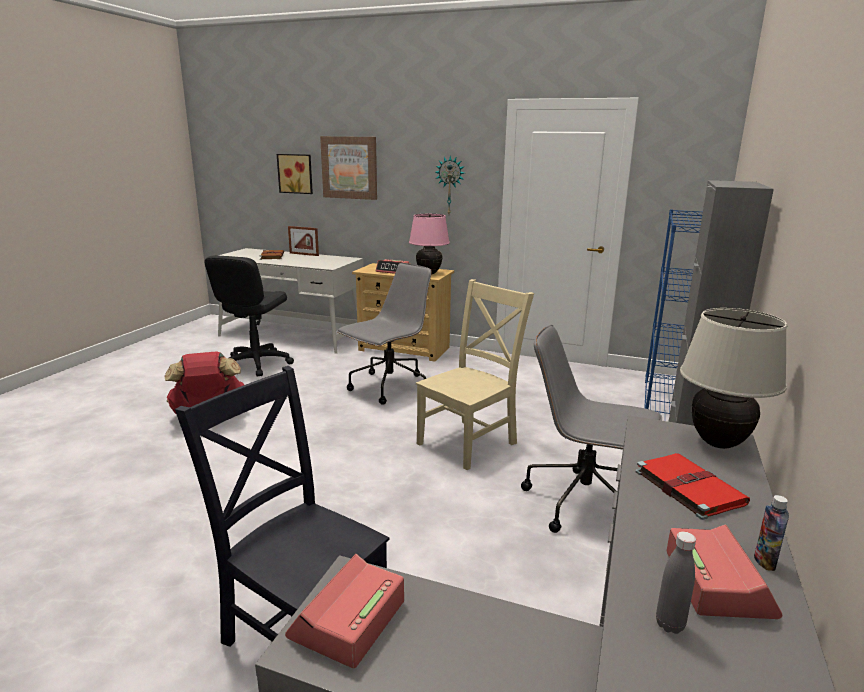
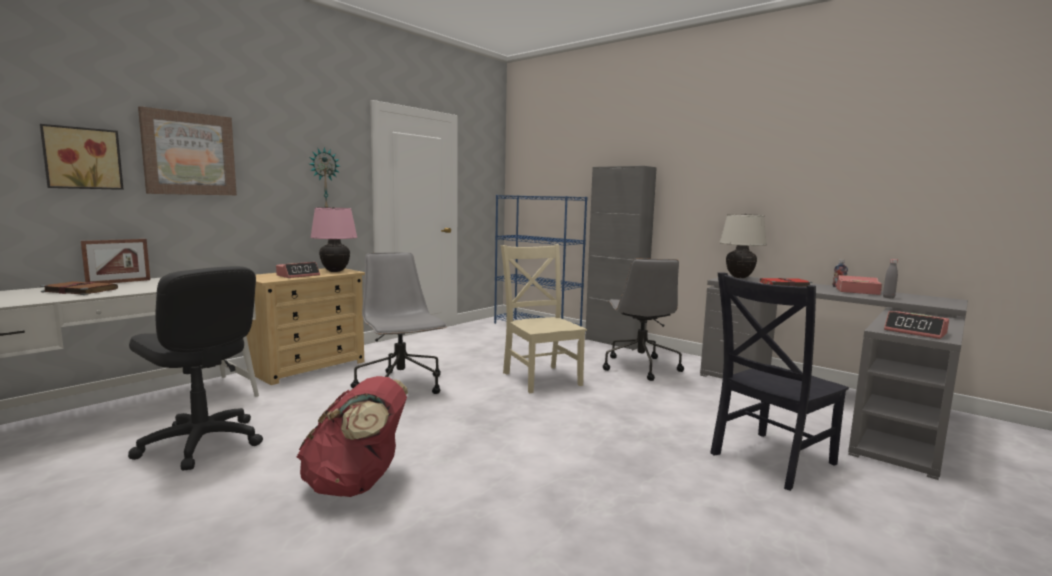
camera: 70 degrees left, 10 degrees down
(585, 503) = (639, 367): grey office chair -> grey office chair turned 45 degrees counterclockwise

